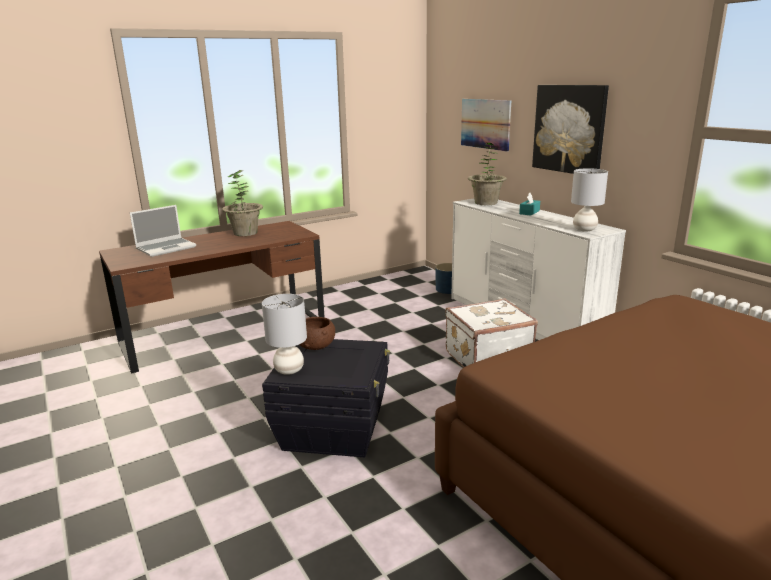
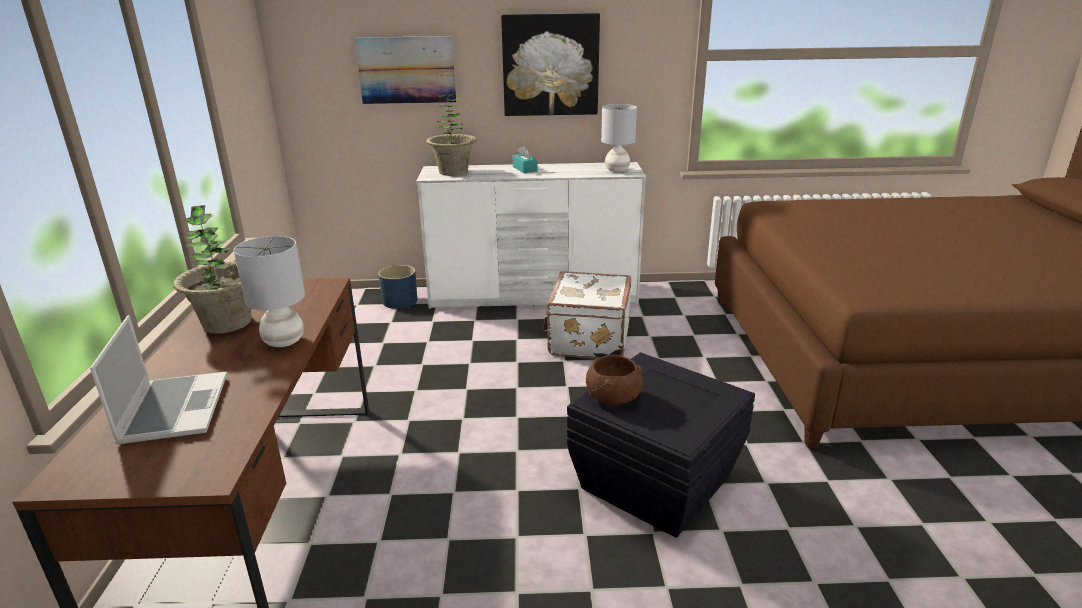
camera: 60 degrees left, 5 degrees up
(289, 370) = (670, 430): grey table lamp -> grey table lamp (283, 341)

